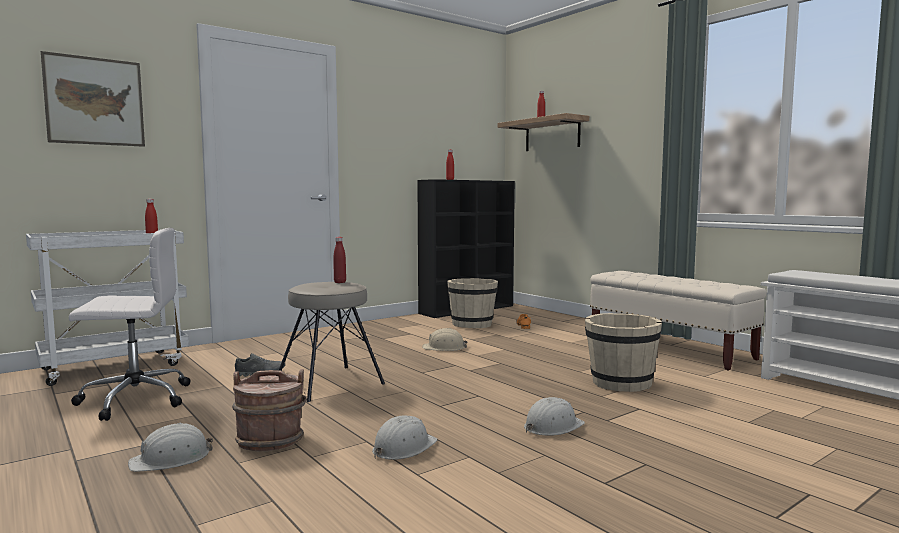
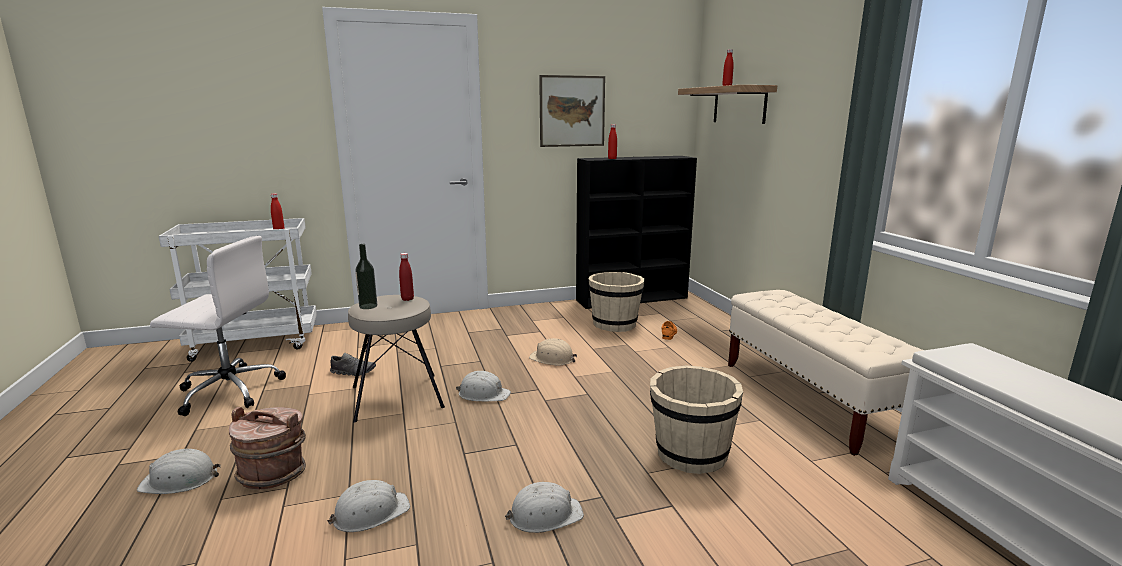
camera: 20 degrees right, 10 degrees up
(95, 101) = (229, 97): picture -> picture (572, 111)
(311, 287) = (368, 306): none -> bottle
(410, 373) = (483, 394): none -> white hard hat

